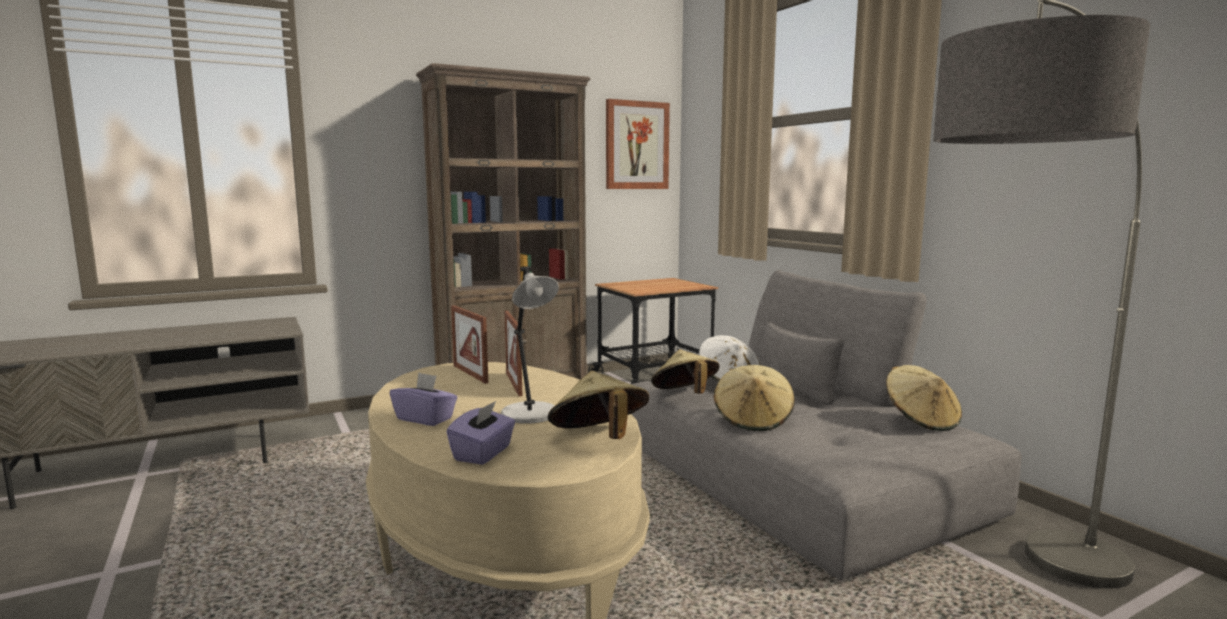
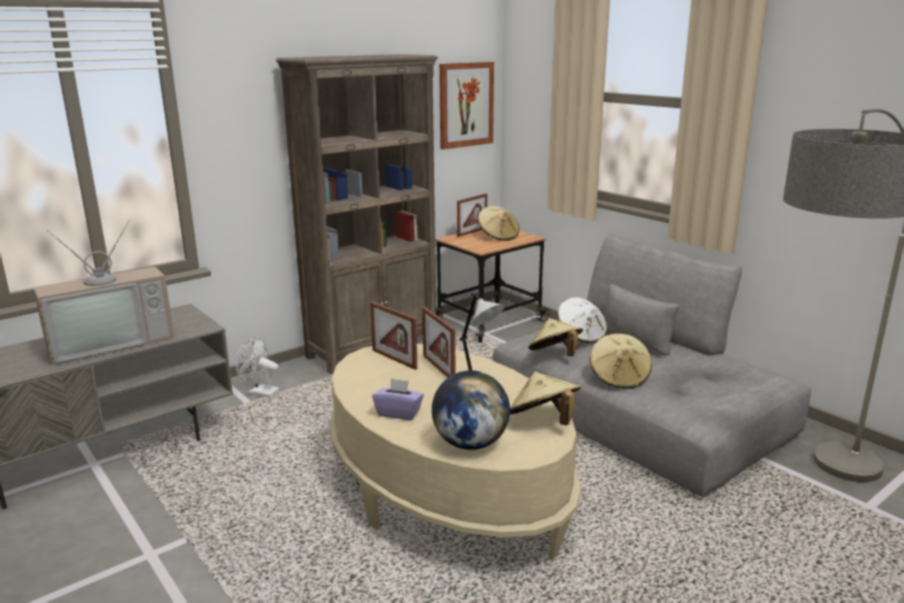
camera: 10 degrees left, 10 degrees up
(176, 337) = (111, 342): none -> television
(365, 425) = (259, 392): none -> white fan
(483, 453) = (470, 443): purple tissue box -> globe
(639, 281) = (472, 232): none -> picture frame
(921, 420) = (740, 367): beige hat -> beige hat (498, 236)

